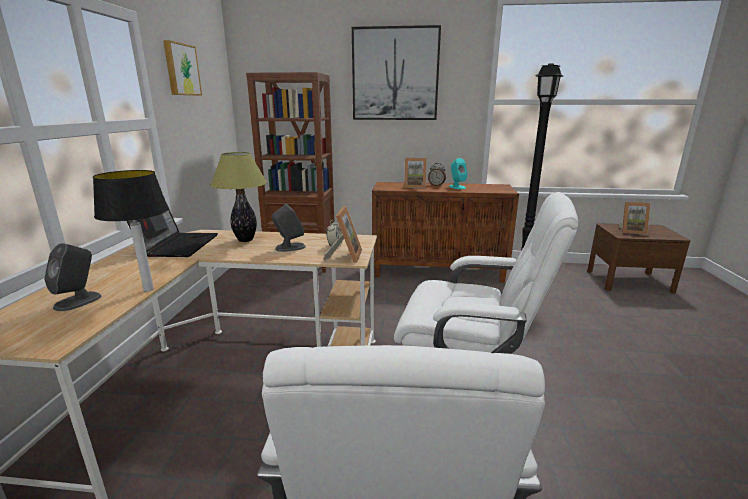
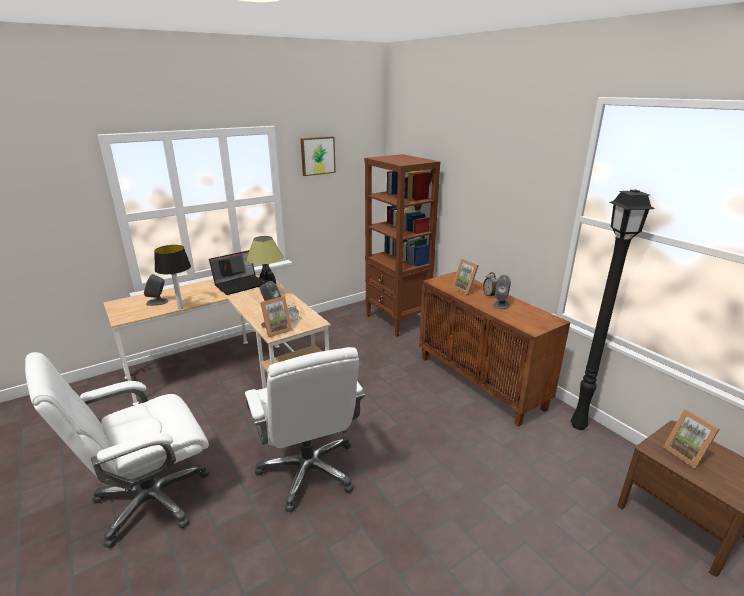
camera: 50 degrees right, 5 degrees up
(395, 74) = (491, 169): picture -> none
(457, 187) = (501, 304): turquoise speaker -> grey speaker

